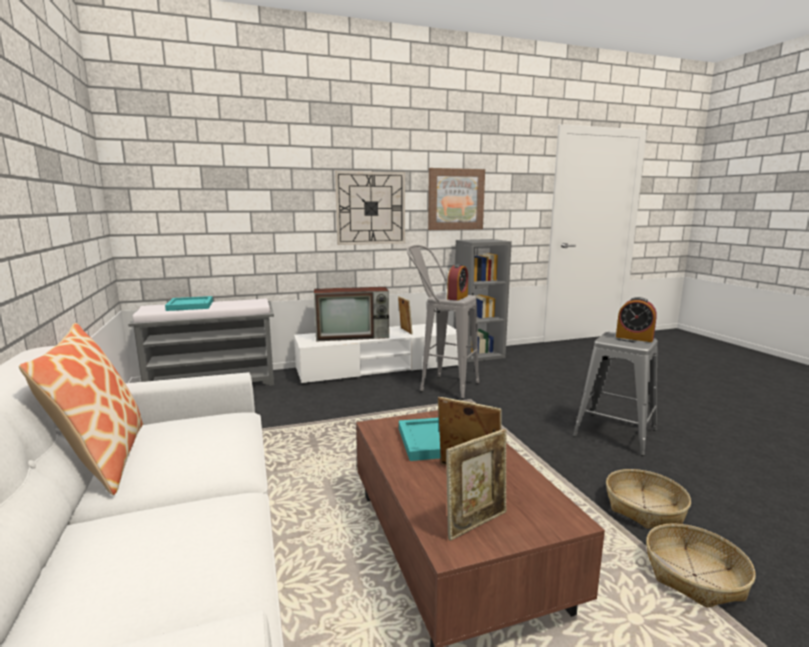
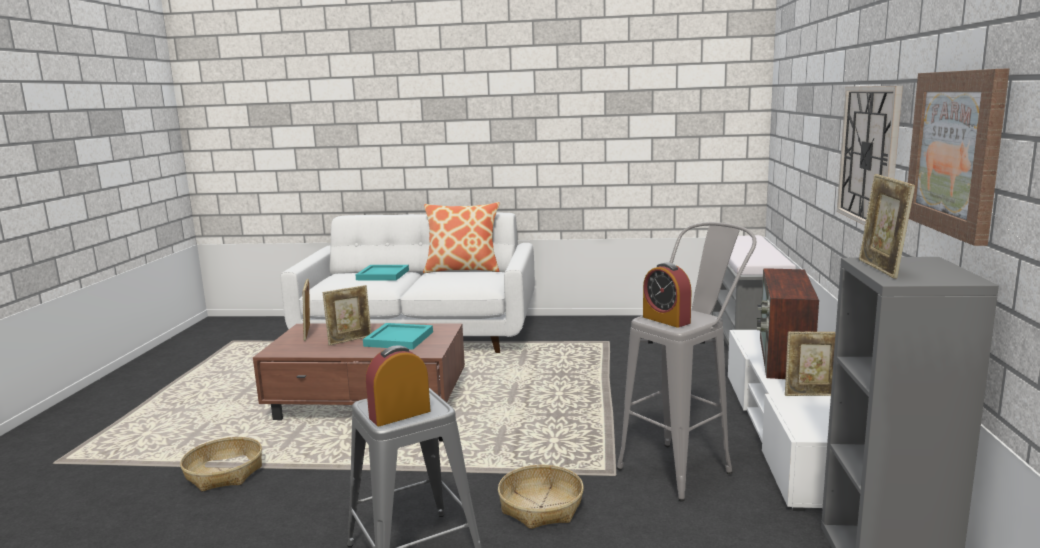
camera: 115 degrees right, 0 degrees up
(189, 306) = (748, 245): turquoise tray -> turquoise tray (382, 275)
(487, 241) = (881, 269): none -> picture frame
(644, 508) = (292, 492): basket -> basket (540, 506)

